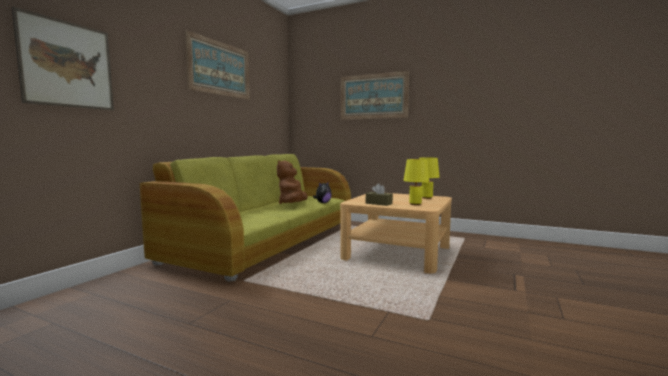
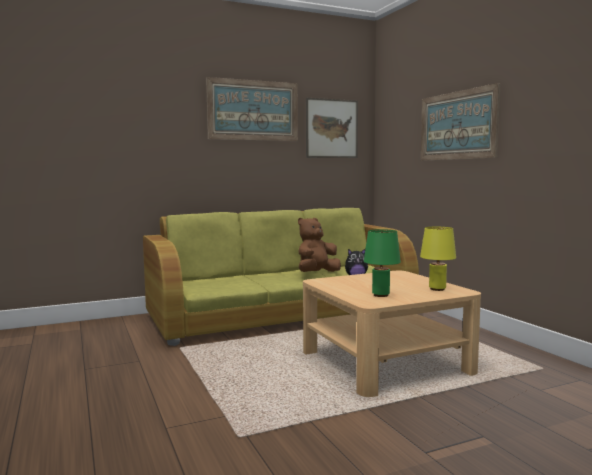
camera: 40 degrees right, 0 degrees up
(67, 64) = (83, 133): picture -> picture (331, 128)
(379, 203) = (341, 287): brown tissue box -> none
(415, 204) = (380, 295): yellow table lamp -> green table lamp

